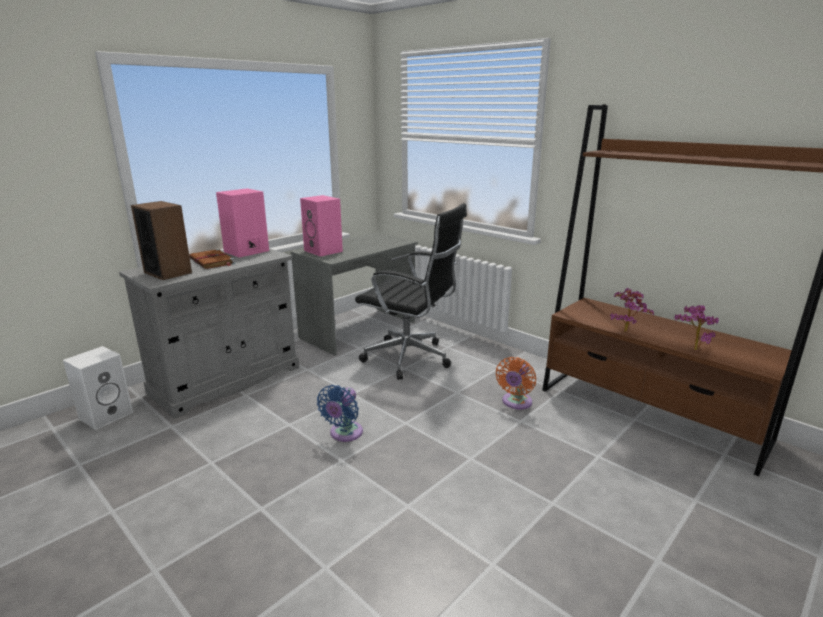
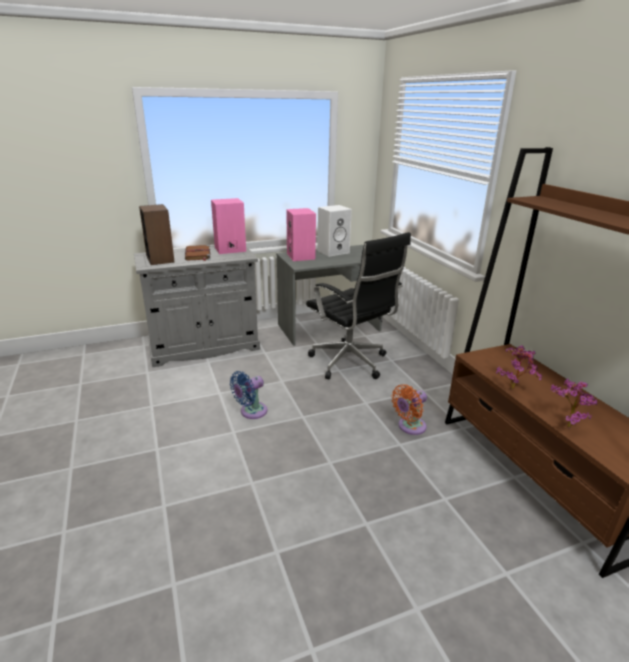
camera: 25 degrees right, 5 degrees up
(106, 415) = (117, 353): white speaker -> white speaker (333, 251)

